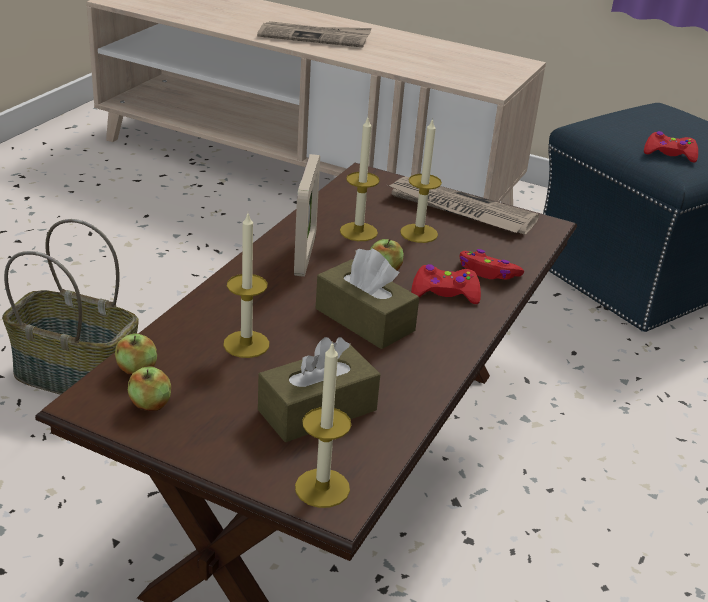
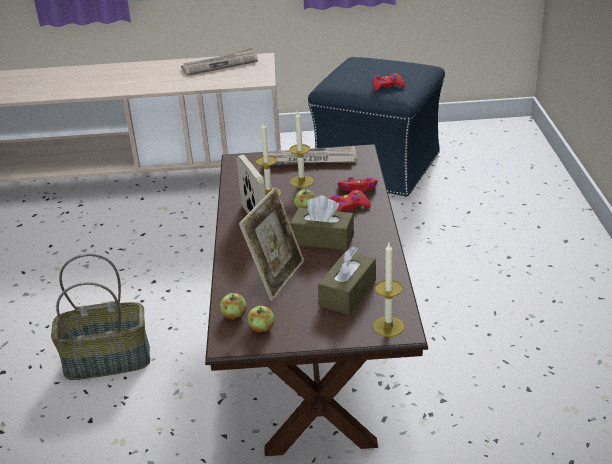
camera: 25 degrees left, 0 degrees up
(246, 344) = (276, 277): candle -> picture frame
(314, 37) = (119, 82): newspaper -> newspaper (220, 64)

